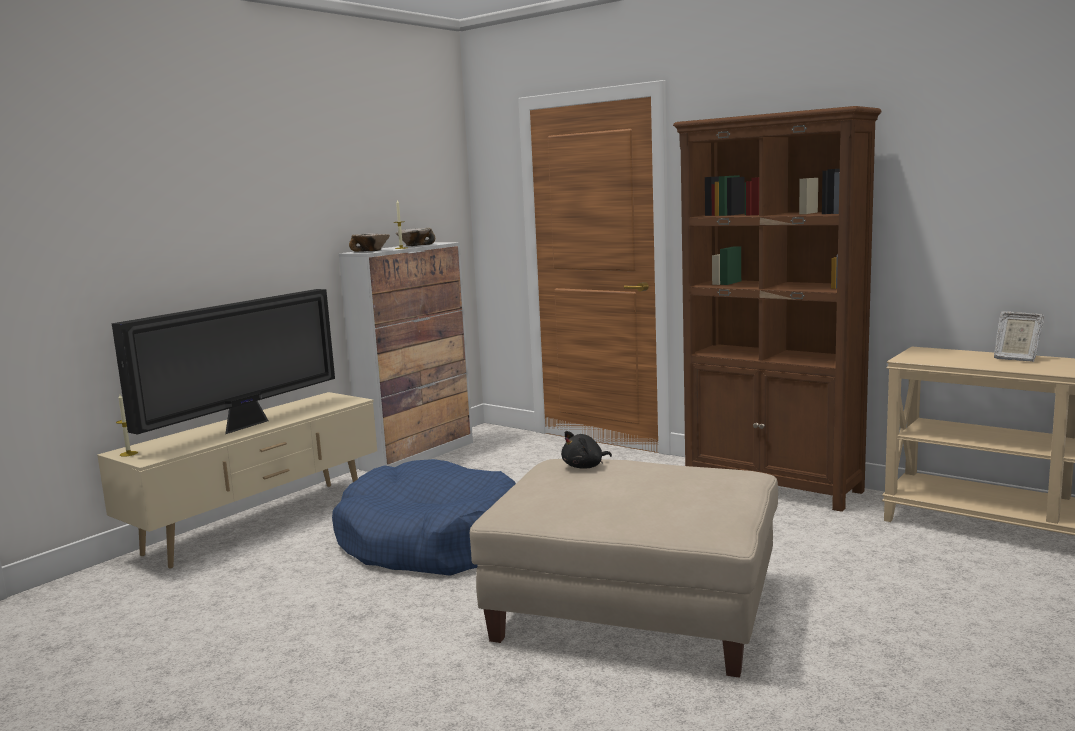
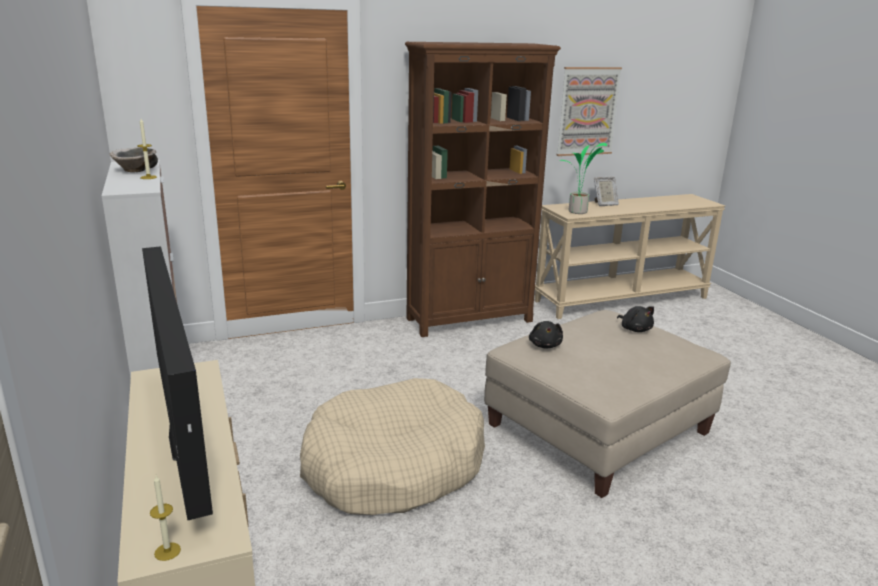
camera: 60 degrees left, 10 degrees up
(371, 251) = (134, 186): bowl -> none
(430, 542) = (393, 466): blue dog bed -> beige dog bed
(710, 488) = (635, 329): none -> black plush toy
(930, 358) = (578, 212): none -> potted plant
(995, 205) = (587, 111): none -> picture

